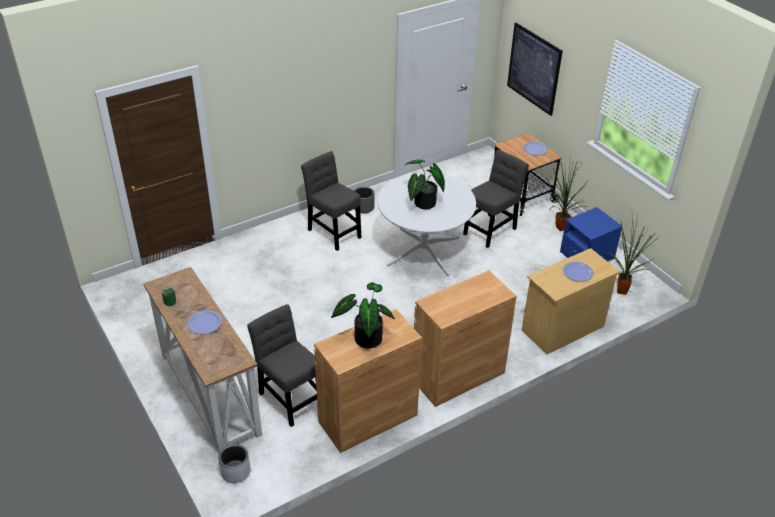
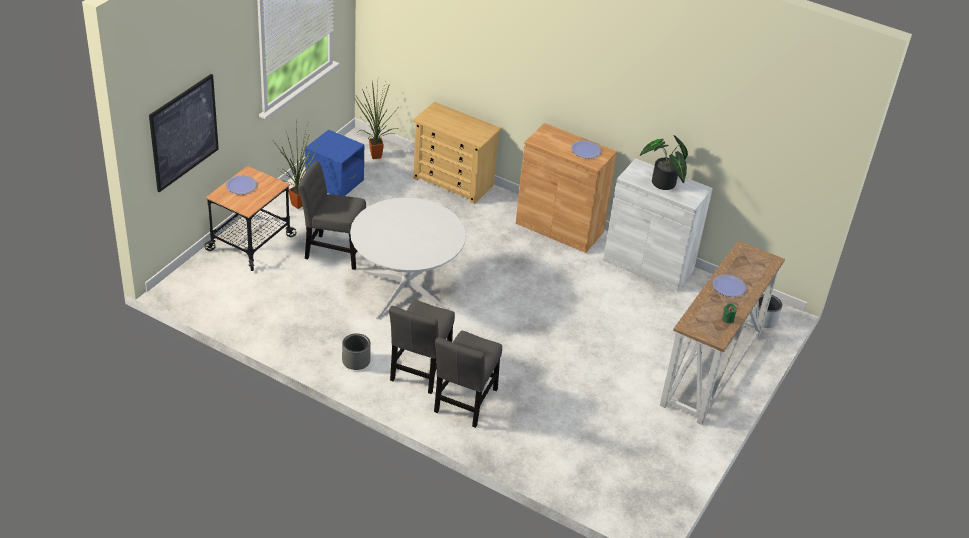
camera: 120 degrees left, 0 degrees up
(289, 397) = (669, 317): grey chair -> grey chair (465, 403)
(368, 418) = (648, 265): brown cabinet -> white cabinet
(422, 204) = (416, 233): potted plant -> none
(577, 272) = (454, 121): plate -> plate (586, 150)

